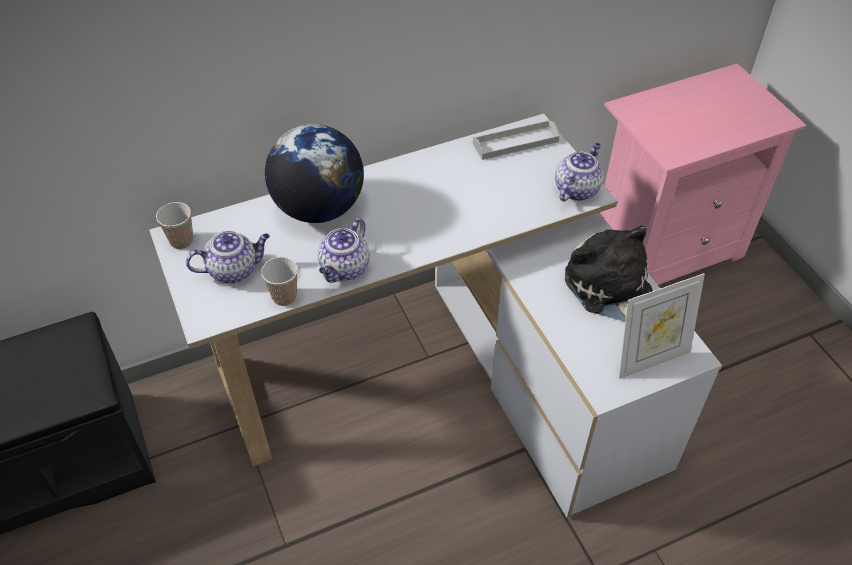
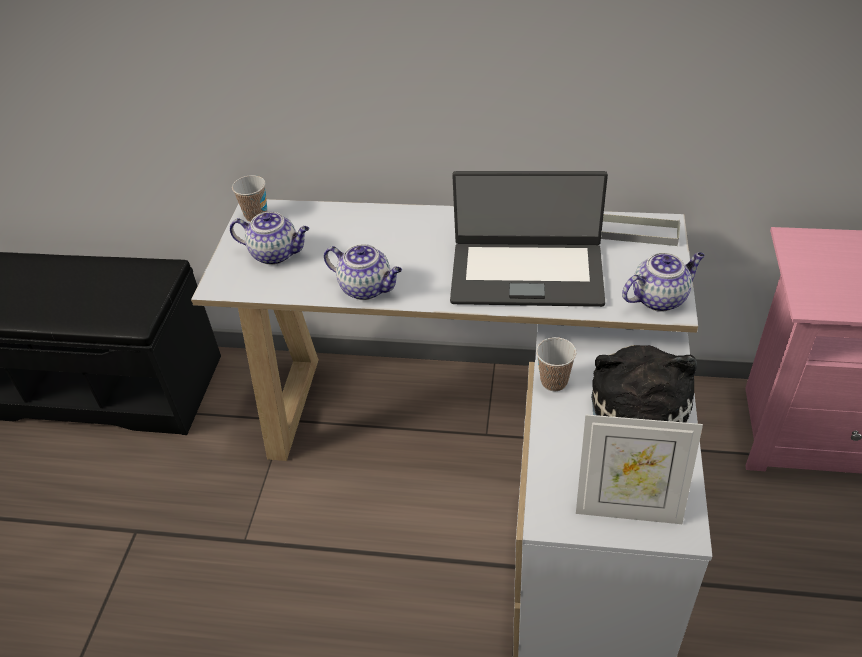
camera: 35 degrees right, 5 degrees down
(284, 297) = (296, 291): cup -> cup (554, 382)
(318, 208) = (388, 228): globe -> none
(345, 269) = (367, 288): teapot -> teapot turned 120 degrees counterclockwise
(465, 206) = (527, 273): none -> laptop

